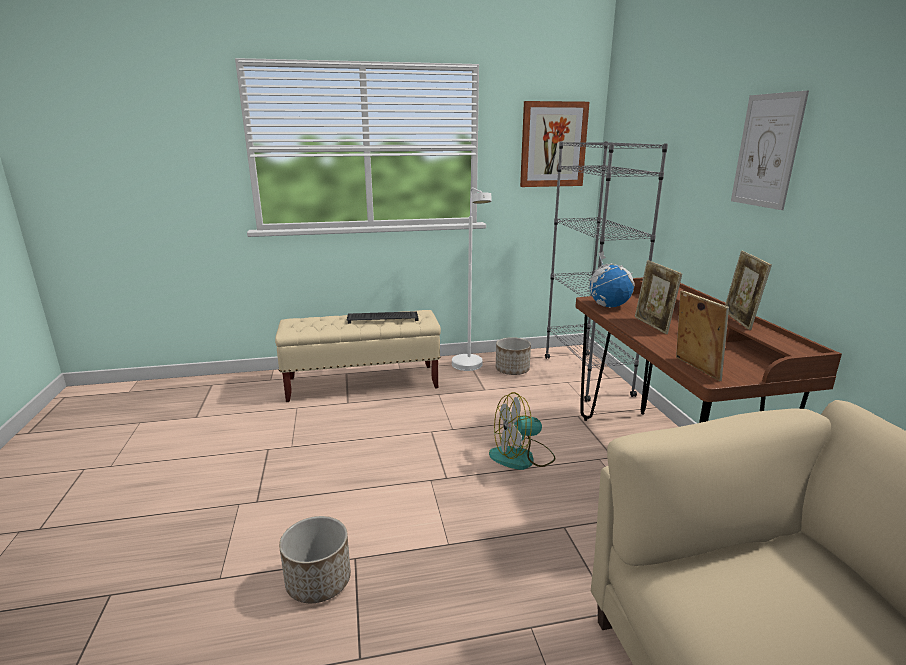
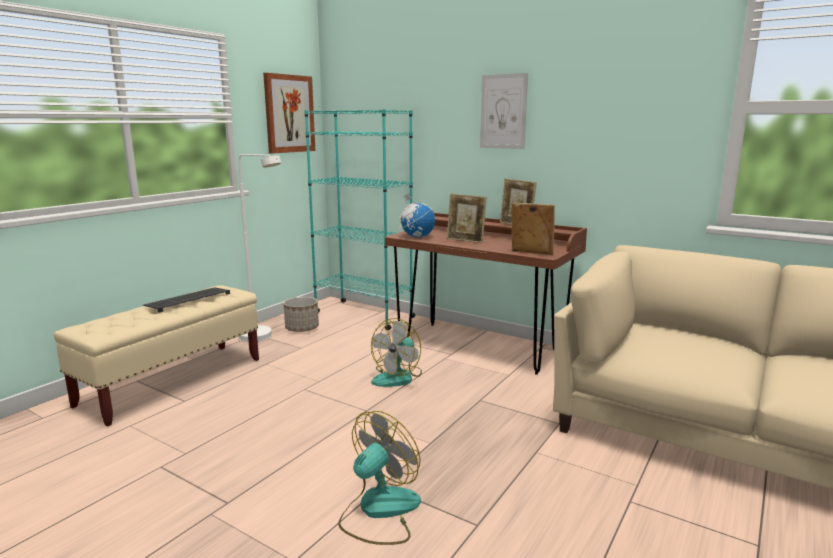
camera: 45 degrees left, 5 degrees down
(318, 581) = (379, 511): planter -> fan
(586, 375) = (363, 314): grey bookcase -> turquoise bookcase

